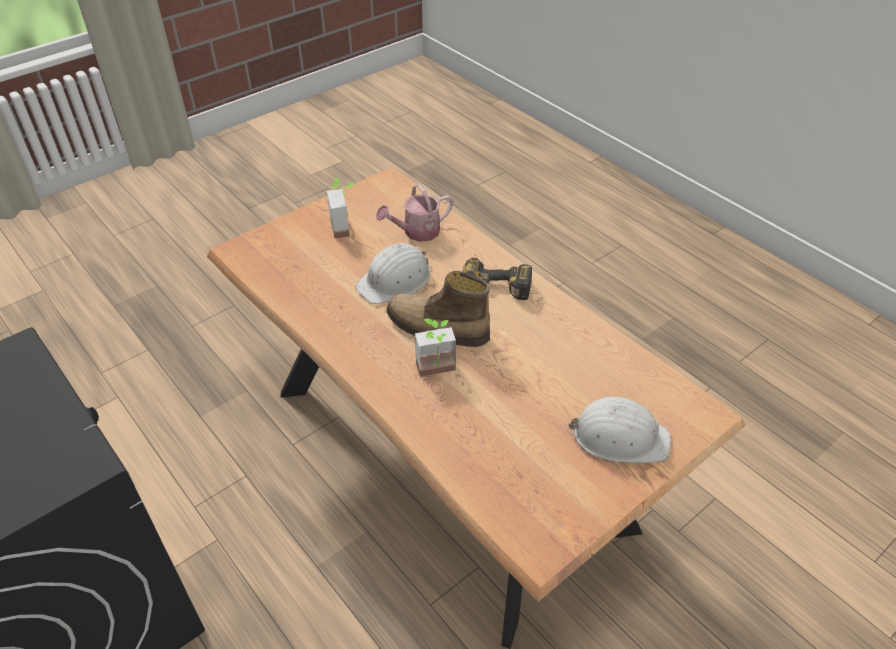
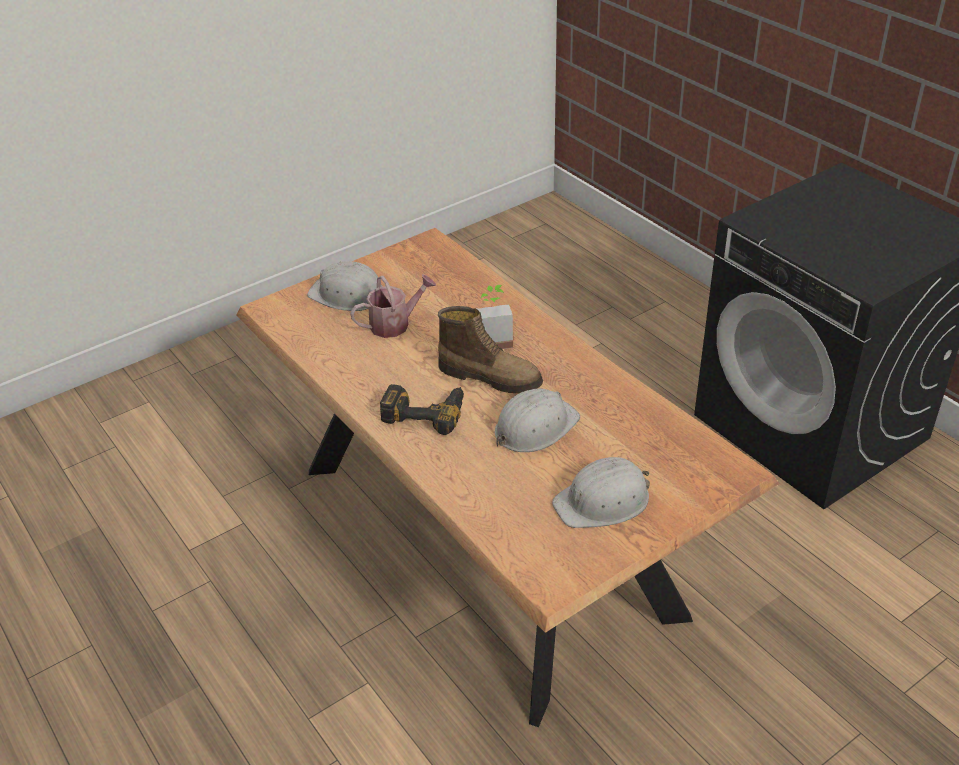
camera: 175 degrees left, 5 degrees down
(346, 227) = (603, 501): potted plant -> white hard hat
(417, 232) = (509, 491): watering can -> watering can (395, 324)

